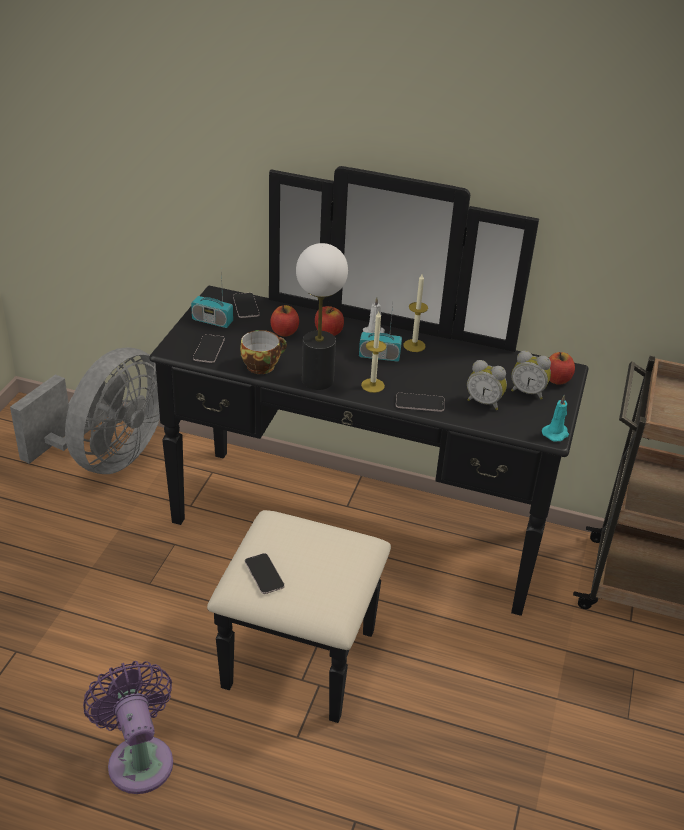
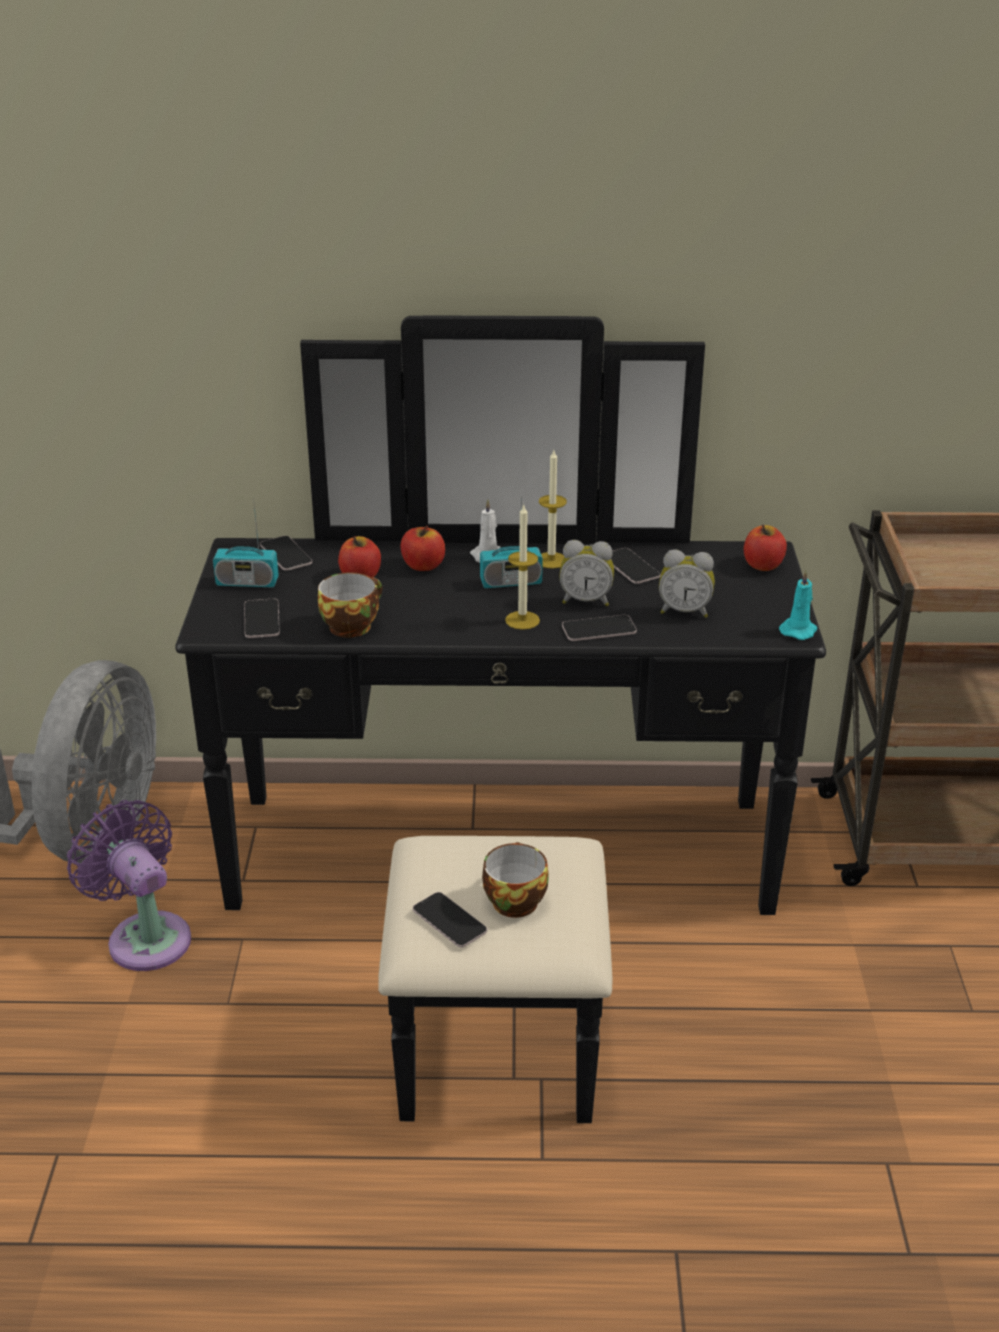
camera: 15 degrees left, 5 degrees down
(139, 758) = (320, 1255): purple fan -> purple fan (145, 936)
(310, 570) = (513, 900): none -> cup
(317, 380) = (441, 628): table lamp -> none
(465, 361) = (630, 567): none -> phone
(528, 392) = (734, 587): alarm clock -> alarm clock (586, 600)

